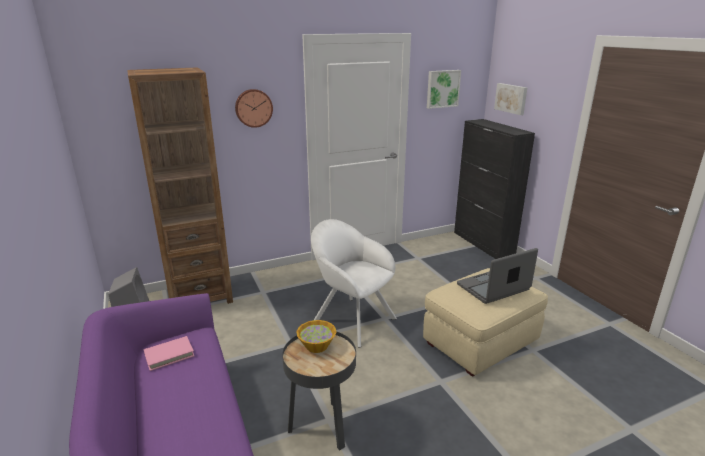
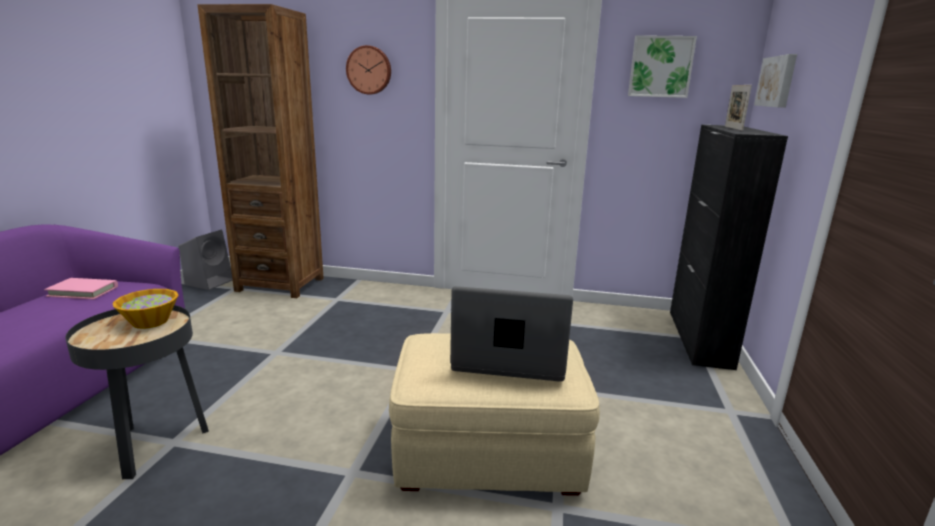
camera: 35 degrees right, 5 degrees down
(351, 318) = (375, 355): white armchair -> none
(493, 125) = (733, 128): none -> picture frame

